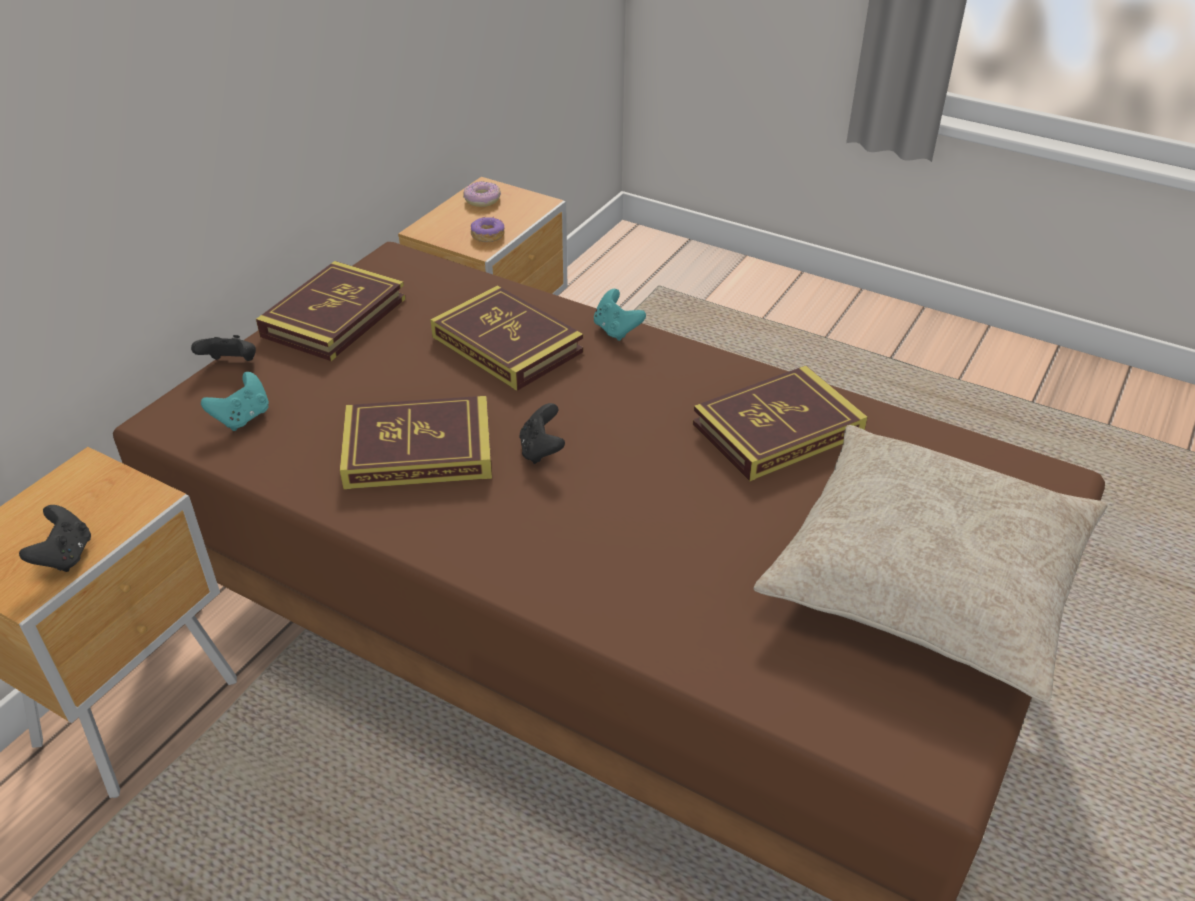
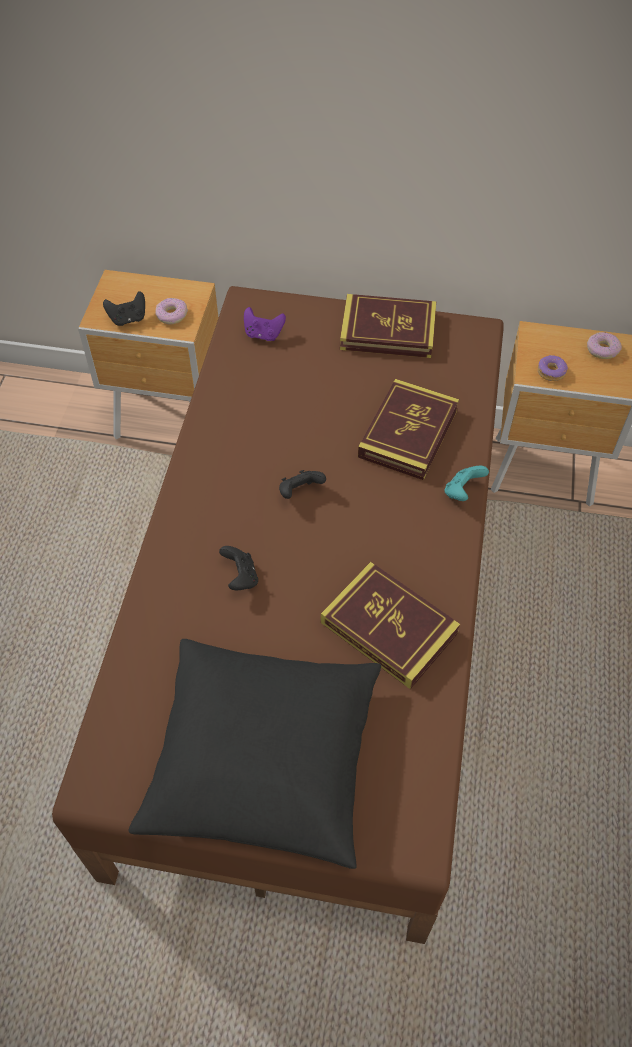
camera: 70 degrees right, 15 degrees up
(108, 504) = (171, 315): none -> donut
(231, 364) = (311, 305): black game controller -> black game controller (240, 577)
(243, 418) = (263, 334): turquoise game controller -> purple game controller
(418, 450) = (271, 428): book -> none
(927, 577) = (262, 757): beige pillow -> black pillow

